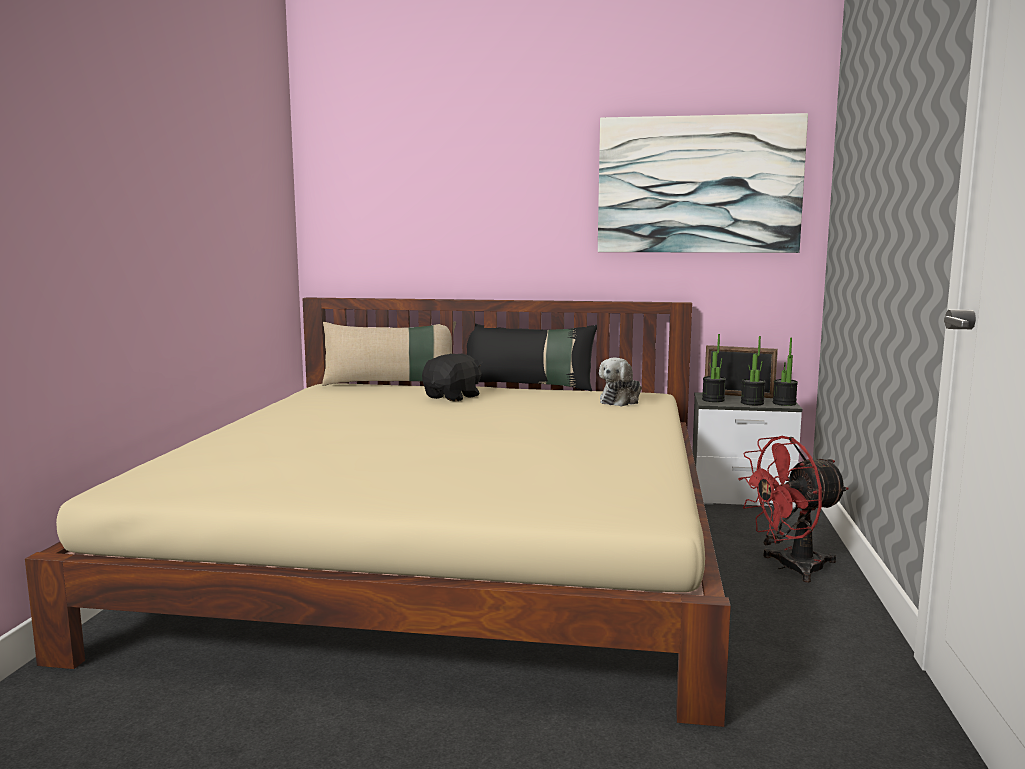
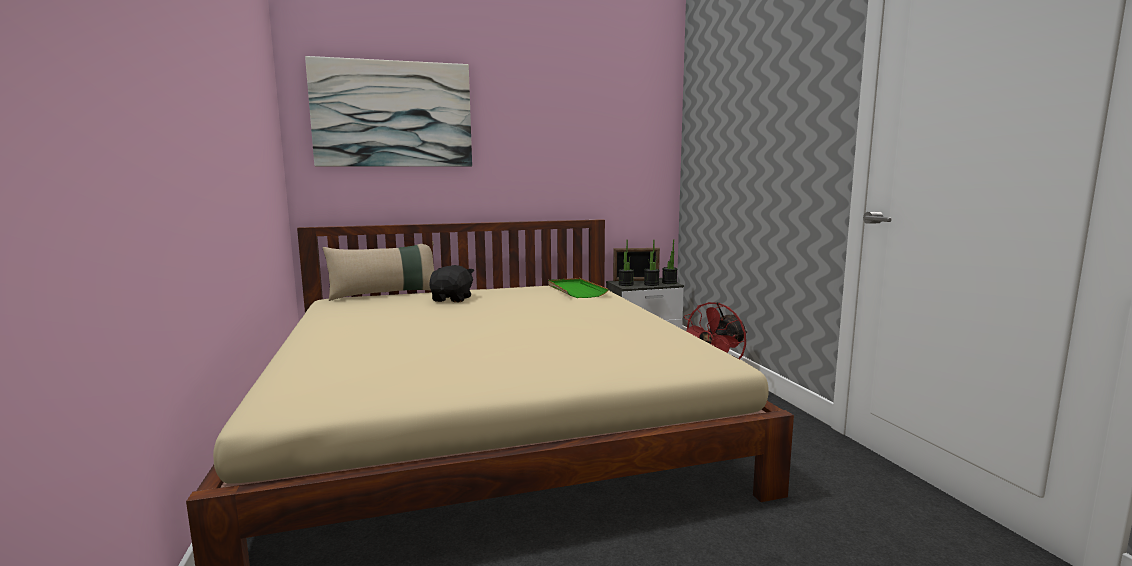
camera: 25 degrees left, 0 degrees up
(528, 386) = (494, 286): black pillow -> none
(621, 401) = (575, 290): plush toy -> green tray
(698, 185) = (603, 138): picture -> picture (393, 114)

